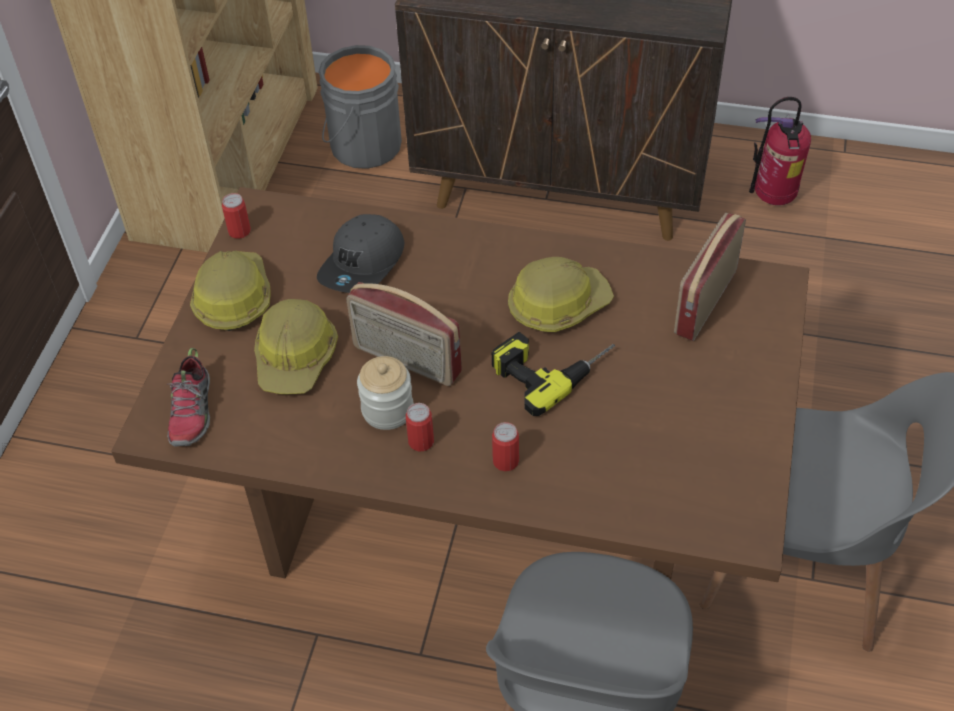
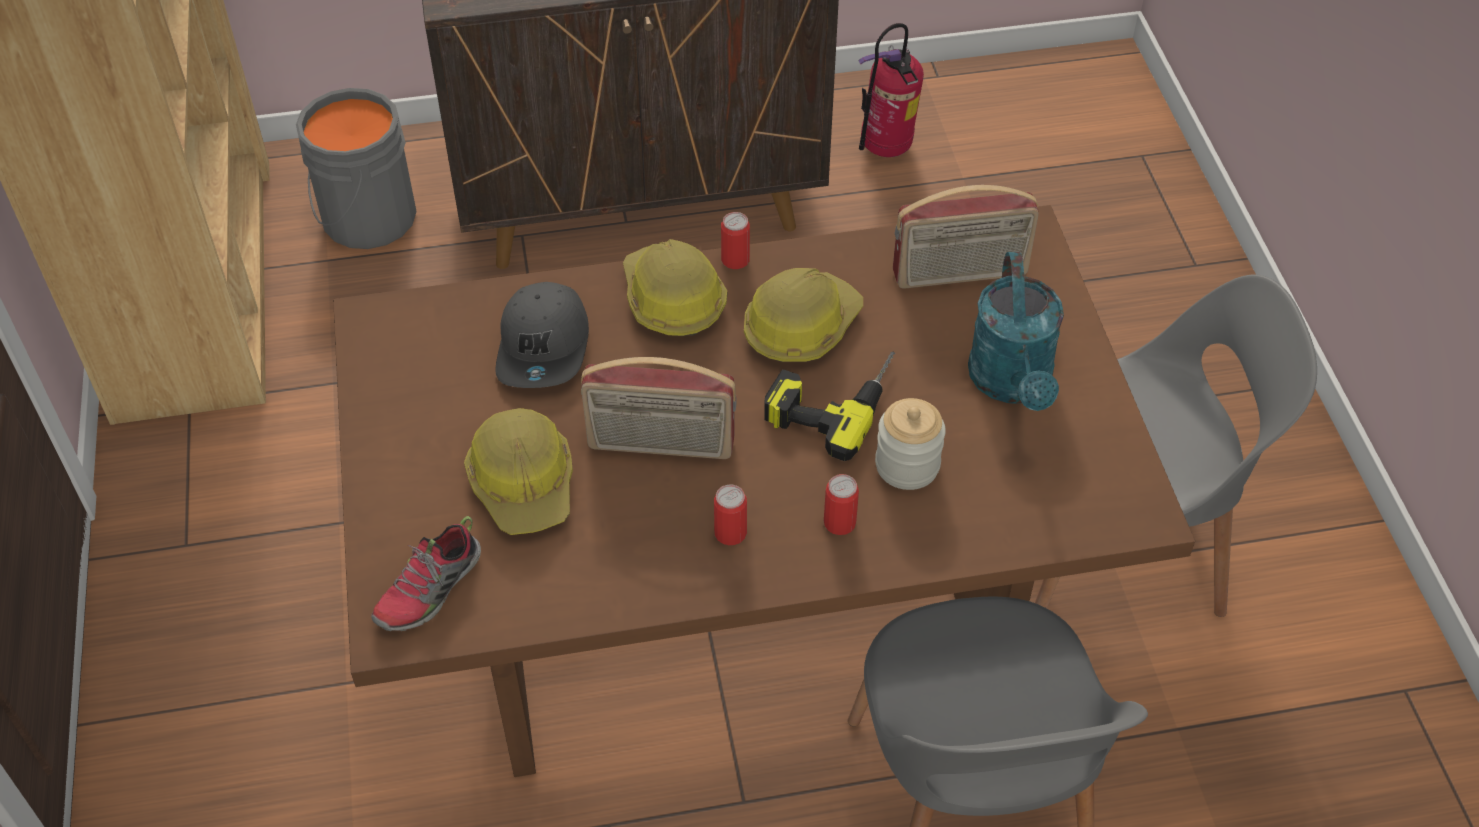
camera: 25 degrees left, 0 degrees up
(192, 412) = (430, 590): shoe -> shoe turned 60 degrees clockwise
(233, 298) = (403, 437): hard hat -> hard hat (672, 299)
(239, 231) = (364, 353): can -> can (735, 260)
(387, 410) = (670, 509): jar -> jar (907, 465)
(699, 399) = (1013, 384): none -> turquoise watering can
(704, 301) = (960, 275): radio -> radio turned 105 degrees counterclockwise

